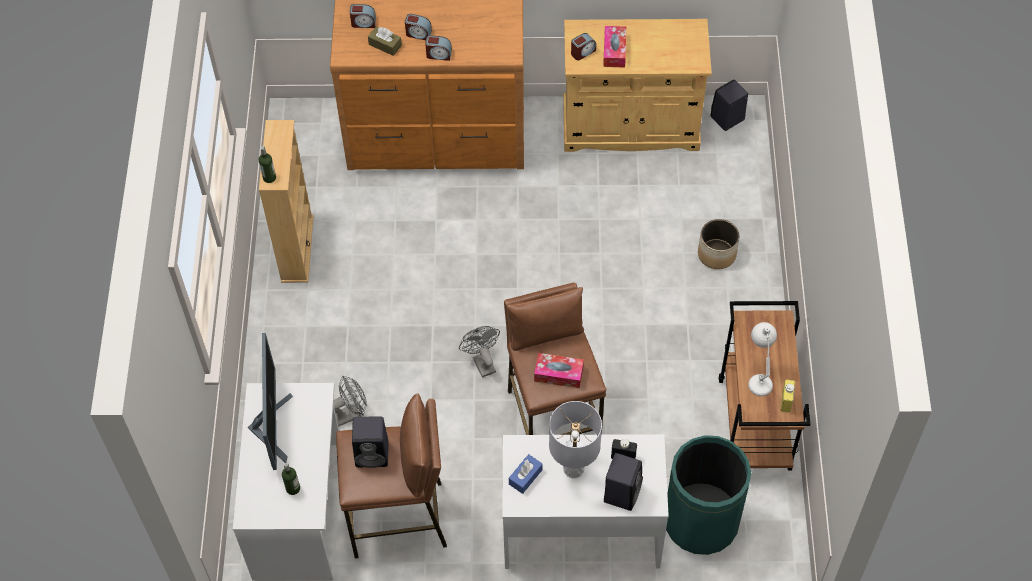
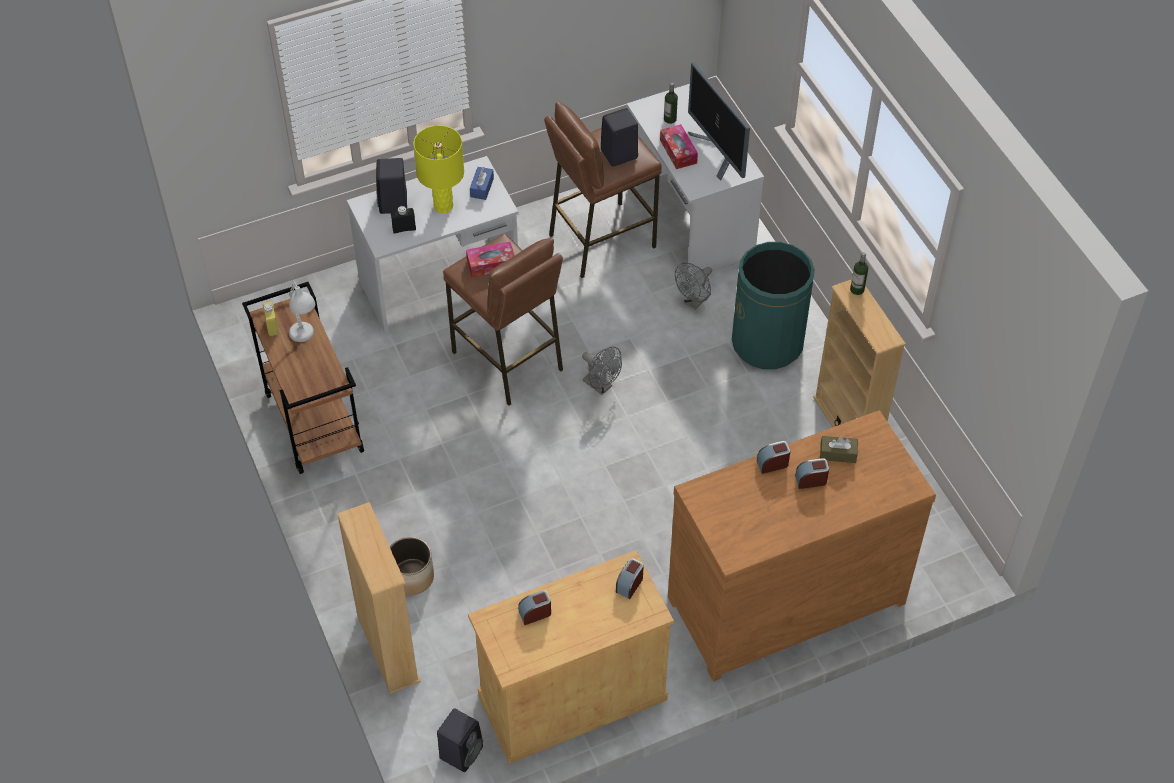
camera: 155 degrees right, 5 degrees down
(363, 23) = (879, 471): alarm clock -> alarm clock (535, 613)
(573, 469) = (443, 206): grey table lamp -> yellow table lamp
(614, 51) = (593, 600): tissue box -> tissue box (678, 151)
(701, 521) = (336, 325): green trash can -> green trash can (767, 343)
(755, 206) = (388, 649): none -> beige bookcase

